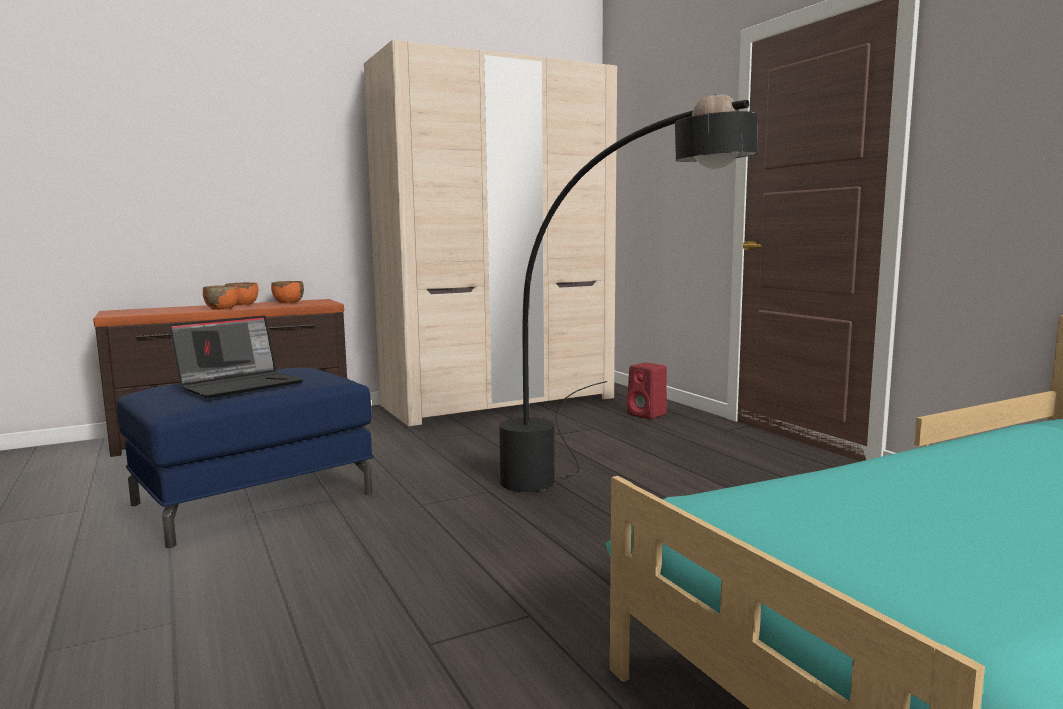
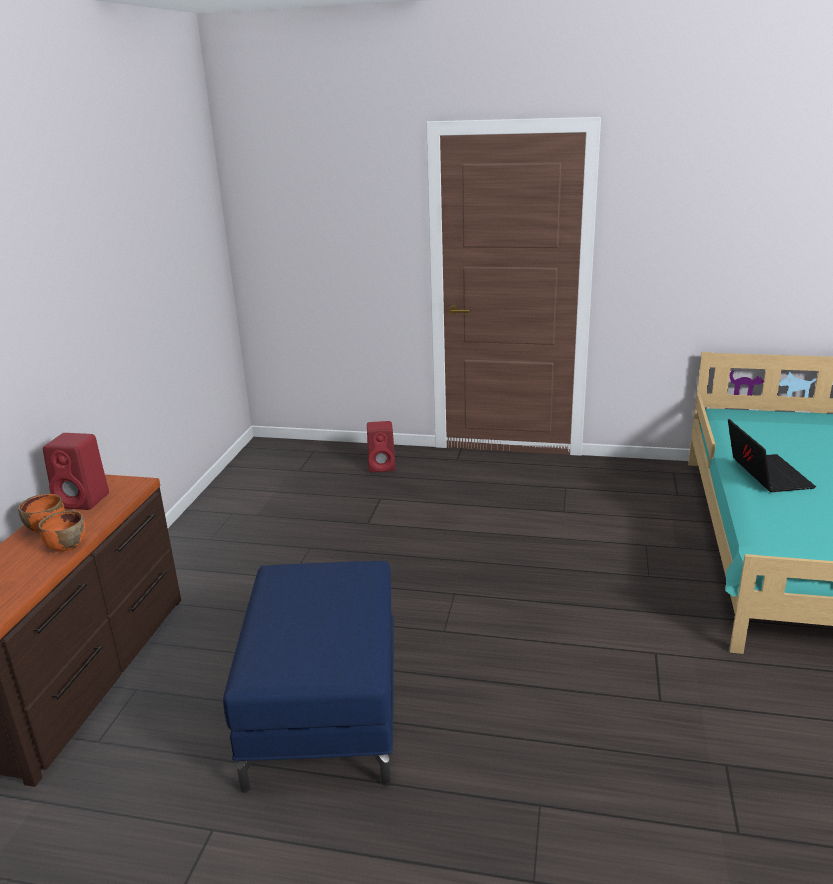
camera: 50 degrees left, 15 degrees up
(241, 385) = (329, 616): laptop -> laptop (765, 474)
(288, 302) = (84, 500): orange bowl -> red speaker
(499, 402) = (243, 505): beige wardrobe -> none
(597, 491) = (506, 554): black floor lamp -> none

